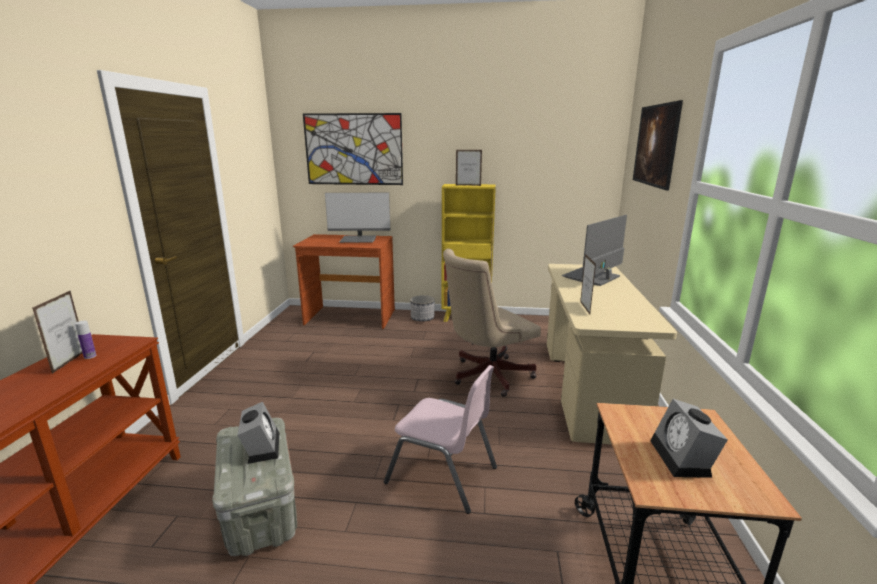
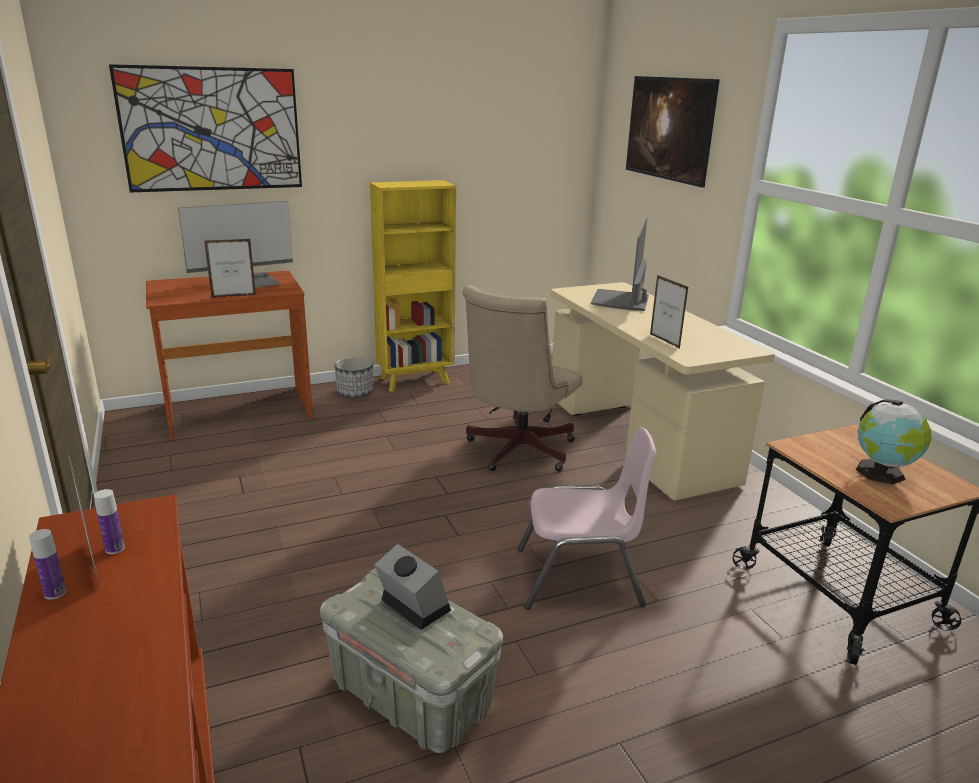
camera: 30 degrees left, 5 degrees up
(36, 370) = (55, 593): none -> bottle
(468, 185) = (414, 184): picture frame -> picture frame (234, 296)
(683, 459) = (882, 473): alarm clock -> globe

